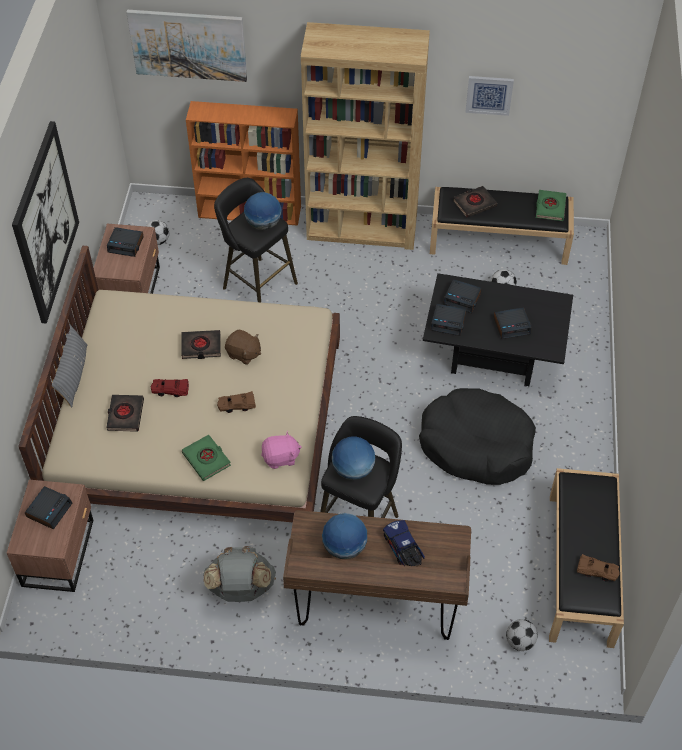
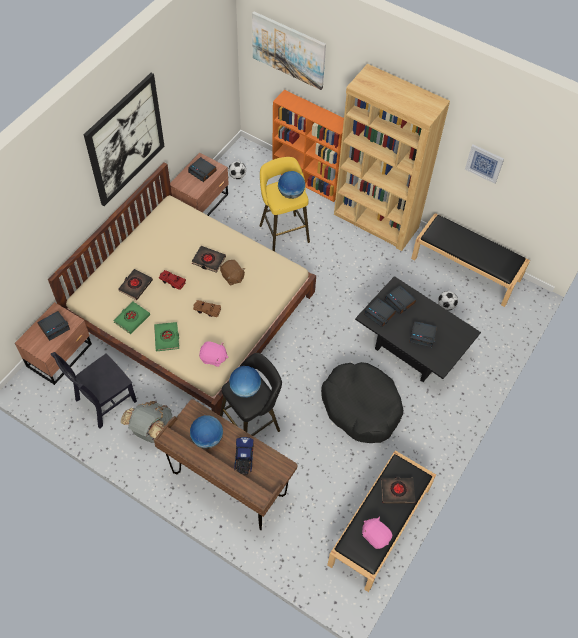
camera: 25 degrees right, 5 degrees up
(73, 375) = (120, 245): grey pillow -> none
(154, 583) = (103, 402): none -> black chair
(257, 284) = (283, 231): black stool -> yellow stool
(474, 204) = (453, 236): black book -> black book (397, 491)
(520, 641) = (308, 555): football -> none
(550, 207) = (506, 261): green book -> green book (132, 319)
(597, 571) = (375, 536): brown toy car -> pink plush toy

